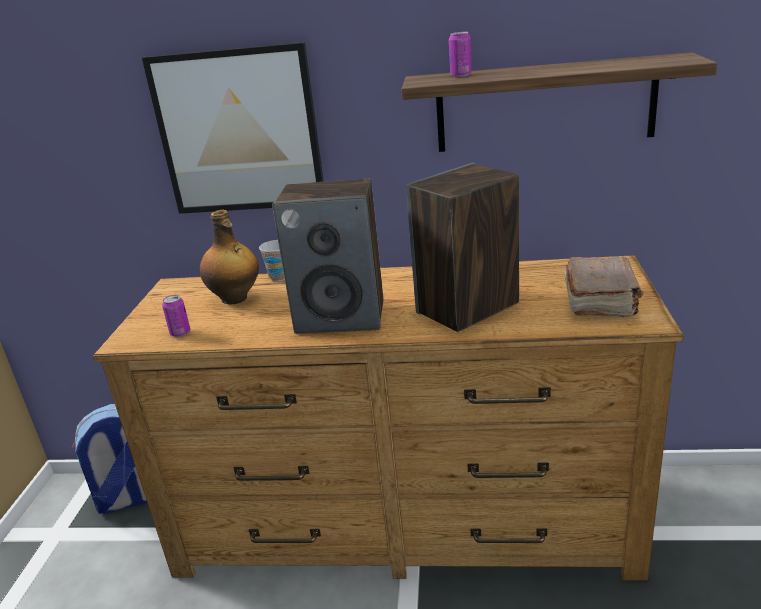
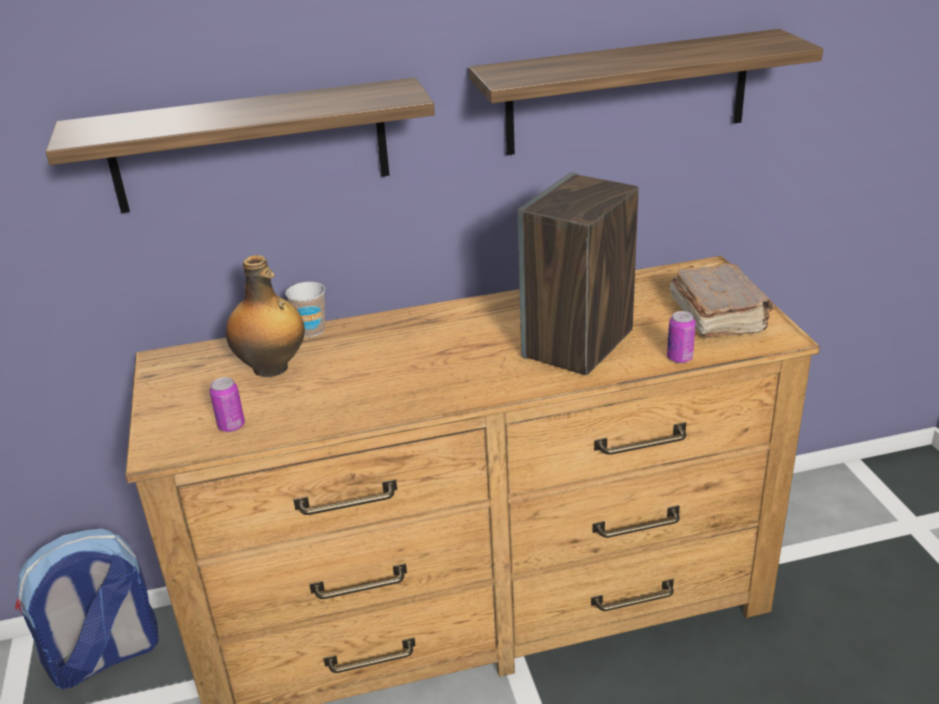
camera: 20 degrees left, 5 degrees up
(239, 132) = (250, 146): picture -> shelf
(341, 317) = (433, 375): speaker -> none
(460, 75) = (544, 67): can -> can (679, 358)

